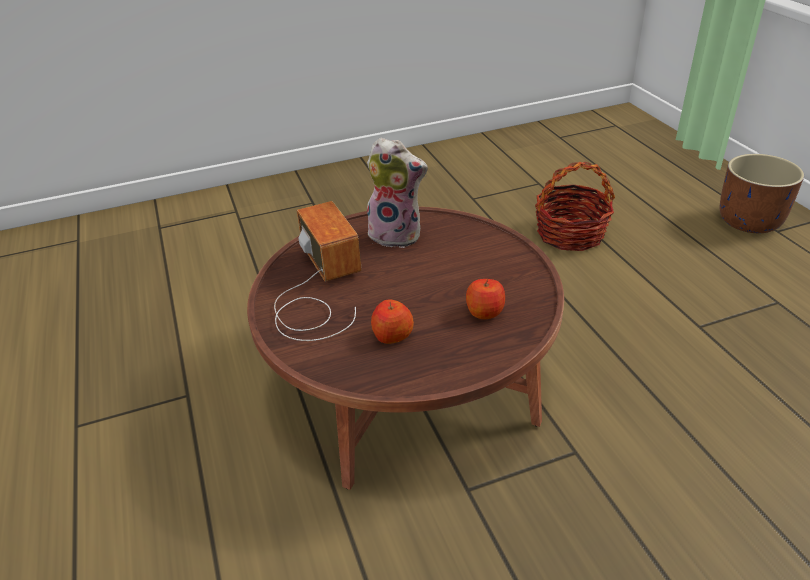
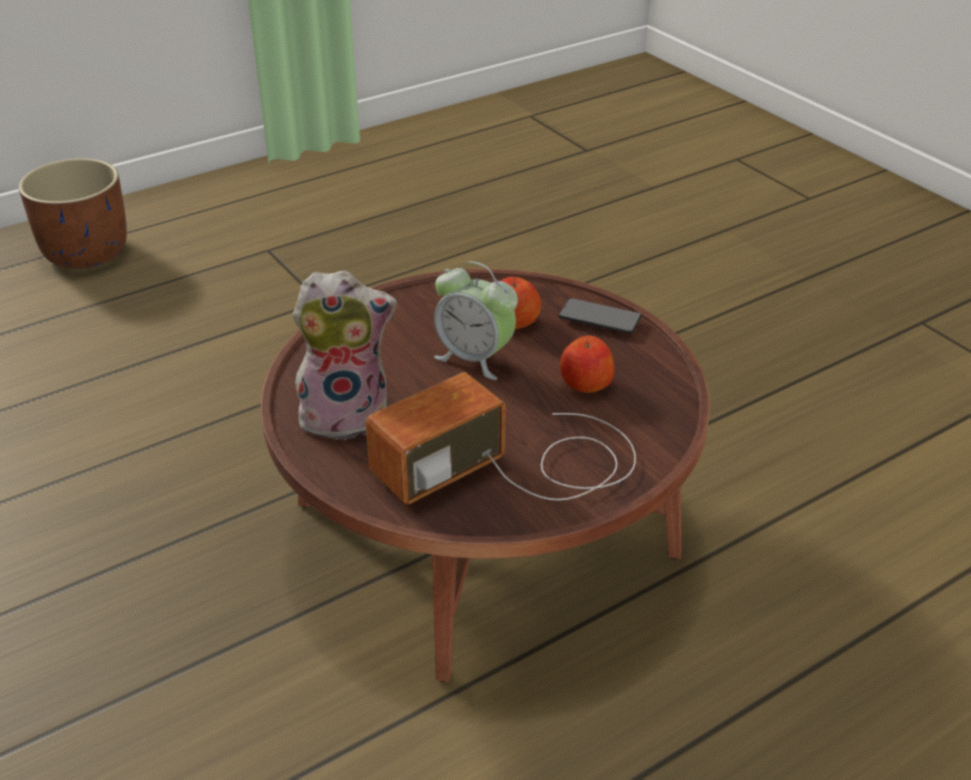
camera: 105 degrees left, 0 degrees up
(397, 234) = (346, 415): plush toy -> plush toy turned 75 degrees clockwise
(441, 288) = (475, 358): none -> alarm clock
(474, 355) = (599, 317): none -> phone
(570, 234) = (96, 401): basket -> none

